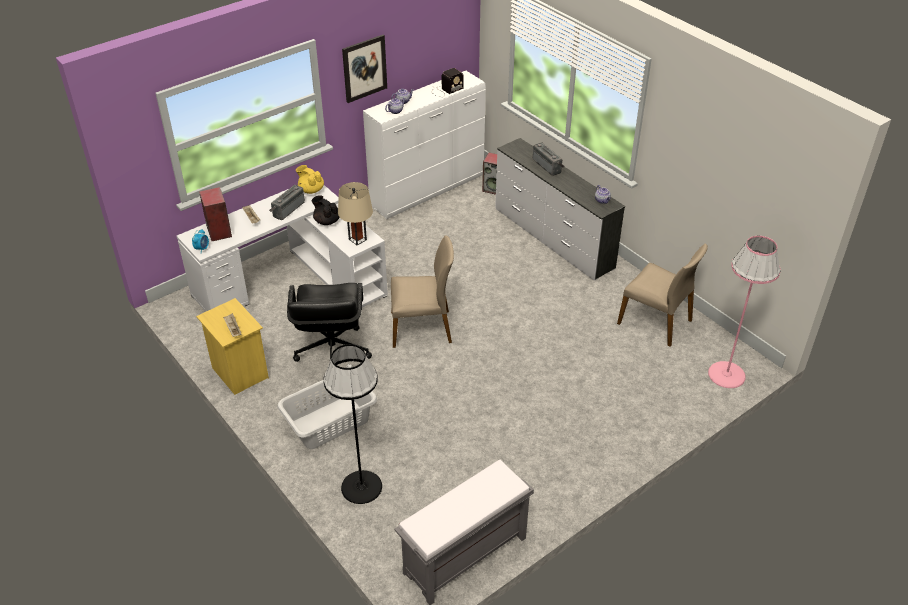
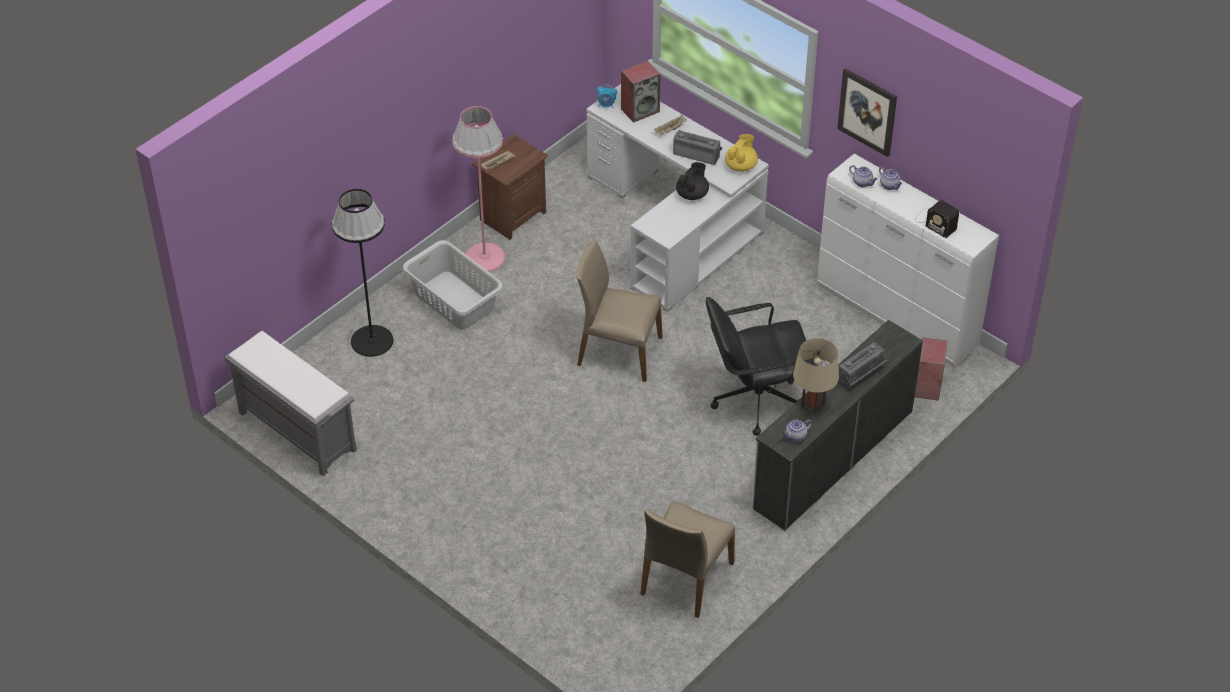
camera: 80 degrees right, 5 degrees up
(239, 373) = (511, 216): yellow nightstand -> brown nightstand
(332, 352) = (560, 281): black office chair -> black office chair (756, 399)
(357, 239) = (664, 226): beige table lamp -> beige table lamp (813, 406)
(422, 327) = (618, 351): beige chair -> beige chair turned 120 degrees clockwise
(727, 374) = (600, 654): pink floor lamp -> pink floor lamp (484, 257)

